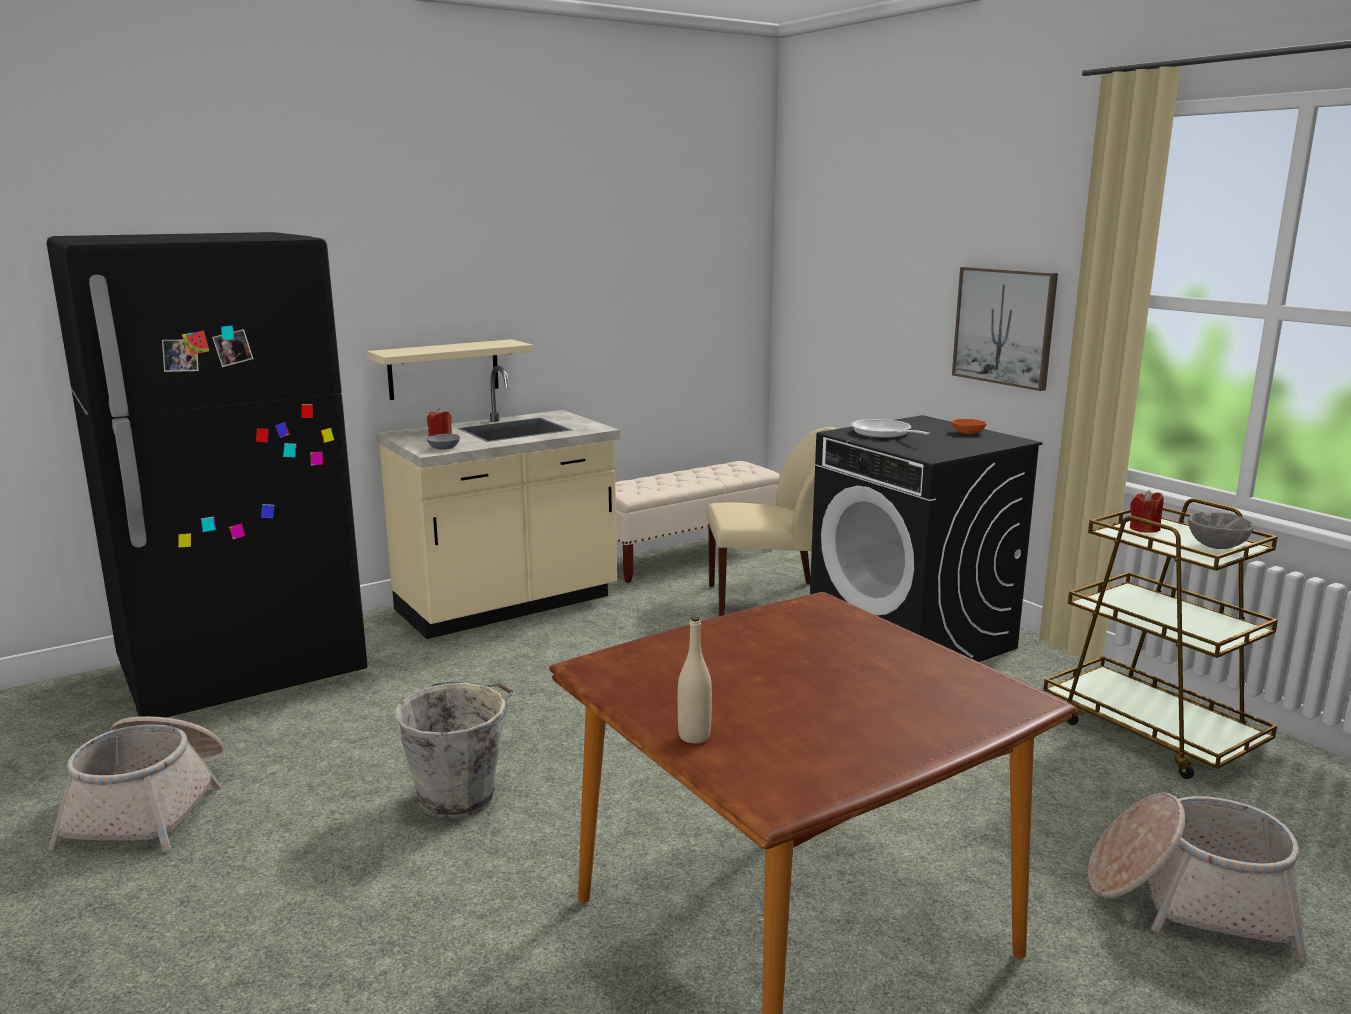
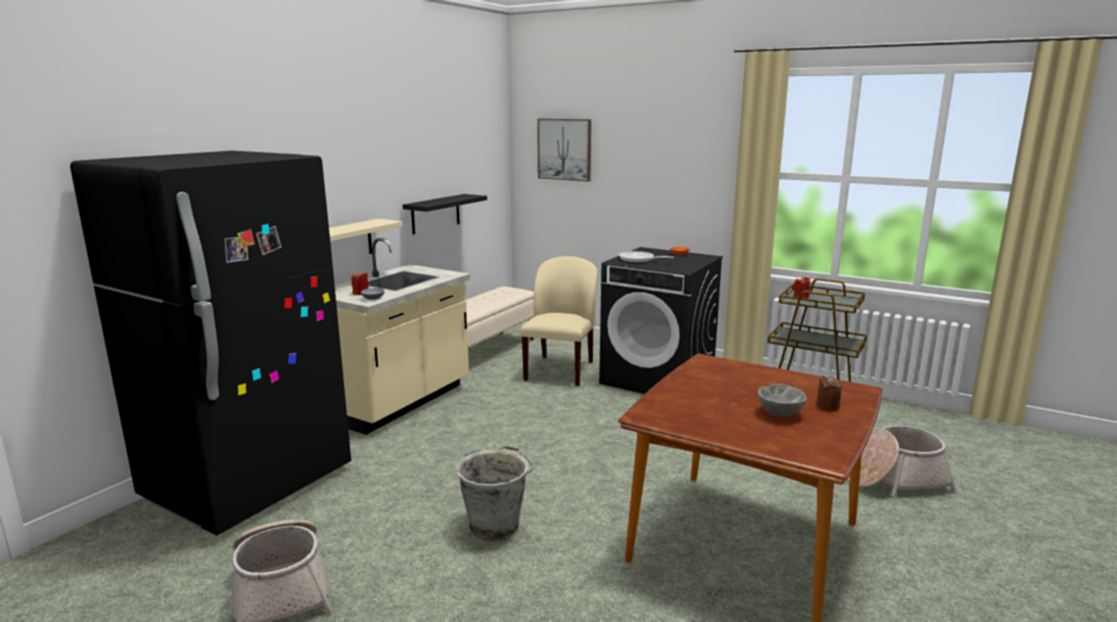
camera: 25 degrees left, 0 degrees up
(619, 340) = (435, 214): none -> black shelf
(694, 736) = (747, 439): beige bottle -> none
(769, 599) = (560, 370): beige chair -> beige chair turned 45 degrees counterclockwise
(916, 715) = (827, 406): none -> brown candle
(1004, 326) = (685, 192): picture -> picture (564, 149)
(1216, 546) = (841, 301): grey bowl -> grey bowl (779, 413)

